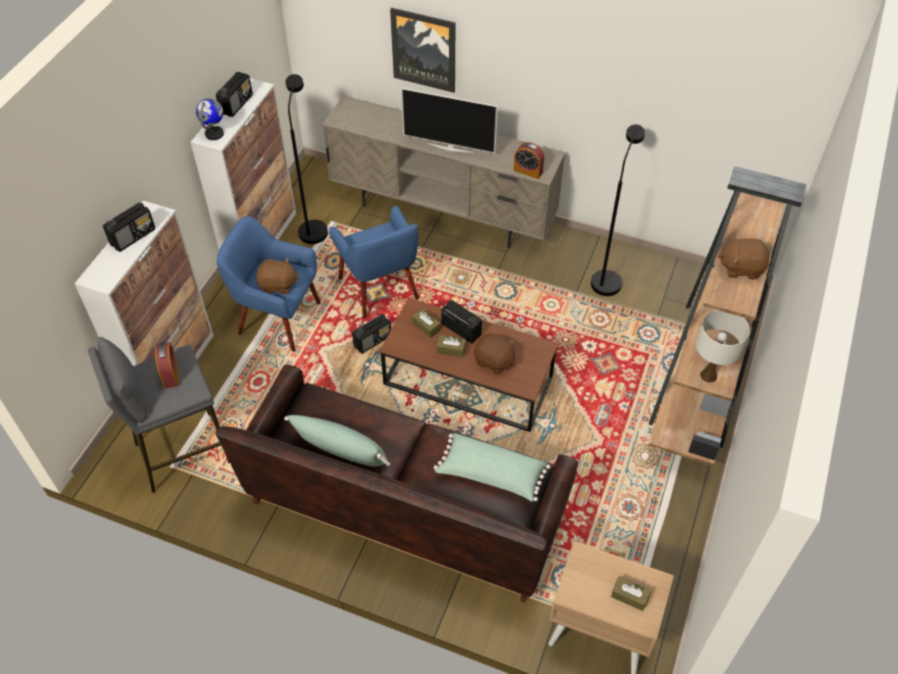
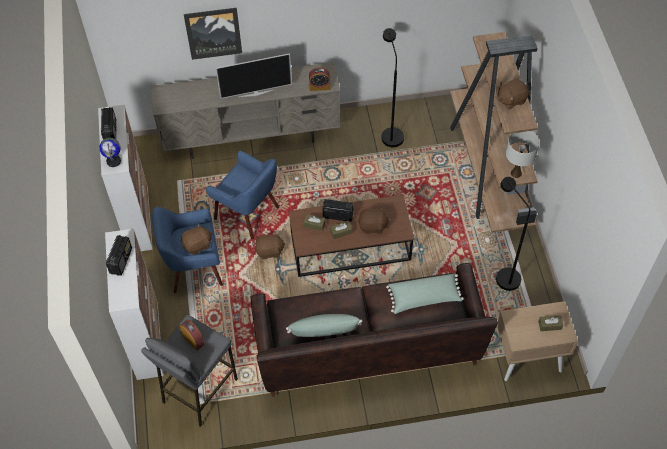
camera: 30 degrees left, 5 degrees up
(313, 227) = (167, 191): black floor lamp -> black floor lamp (503, 275)
(373, 341) = (270, 251): radio -> brown plush toy

